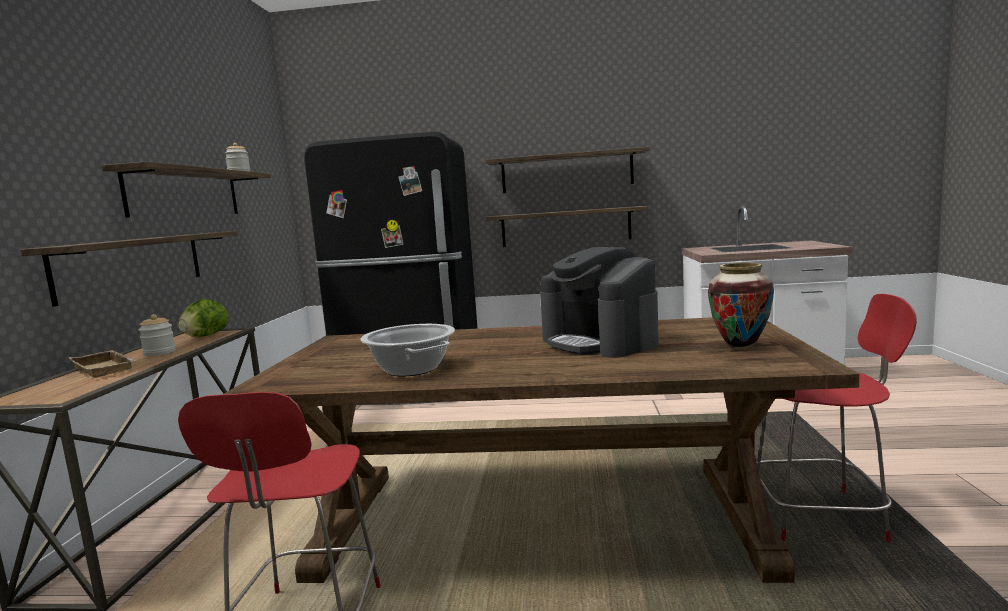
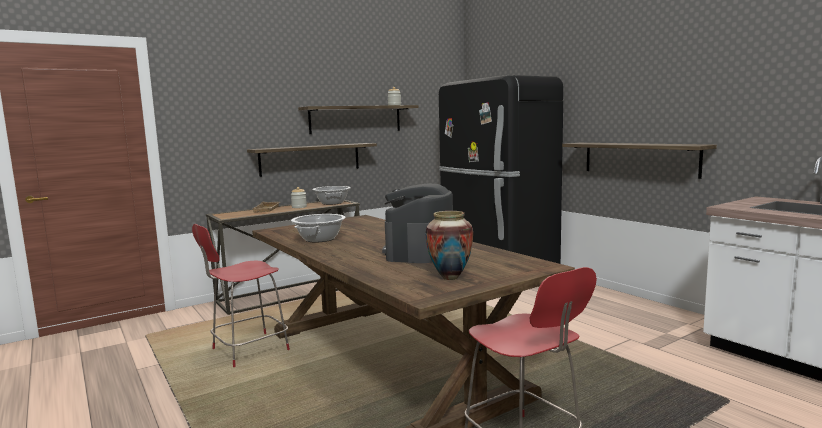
camera: 50 degrees right, 0 degrees up
(205, 336) = (332, 203): lettuce -> cooking pot
(566, 172) = (645, 105): shelf -> none

